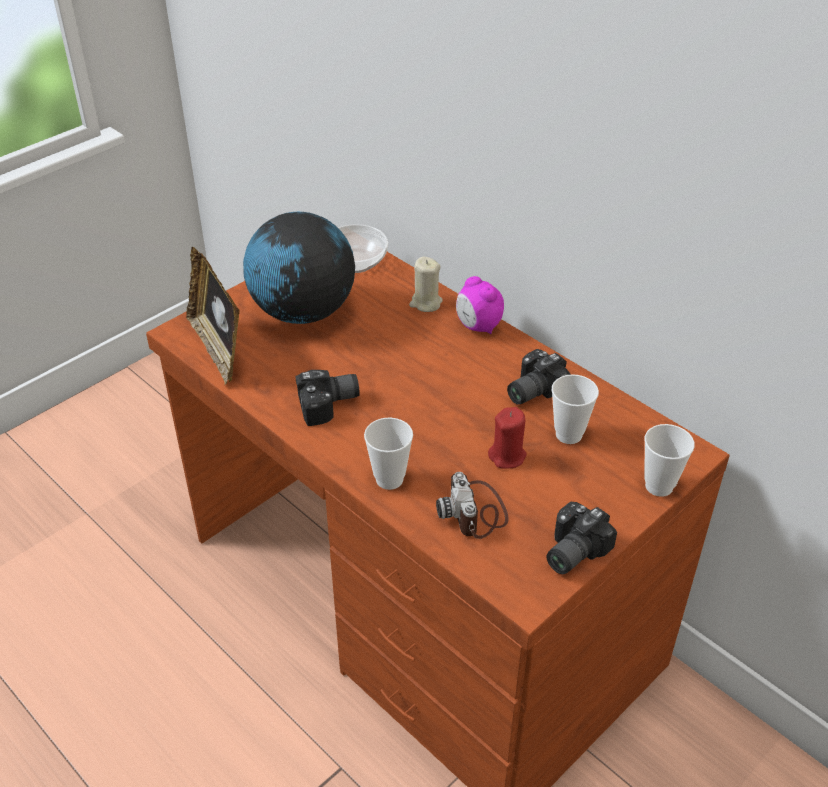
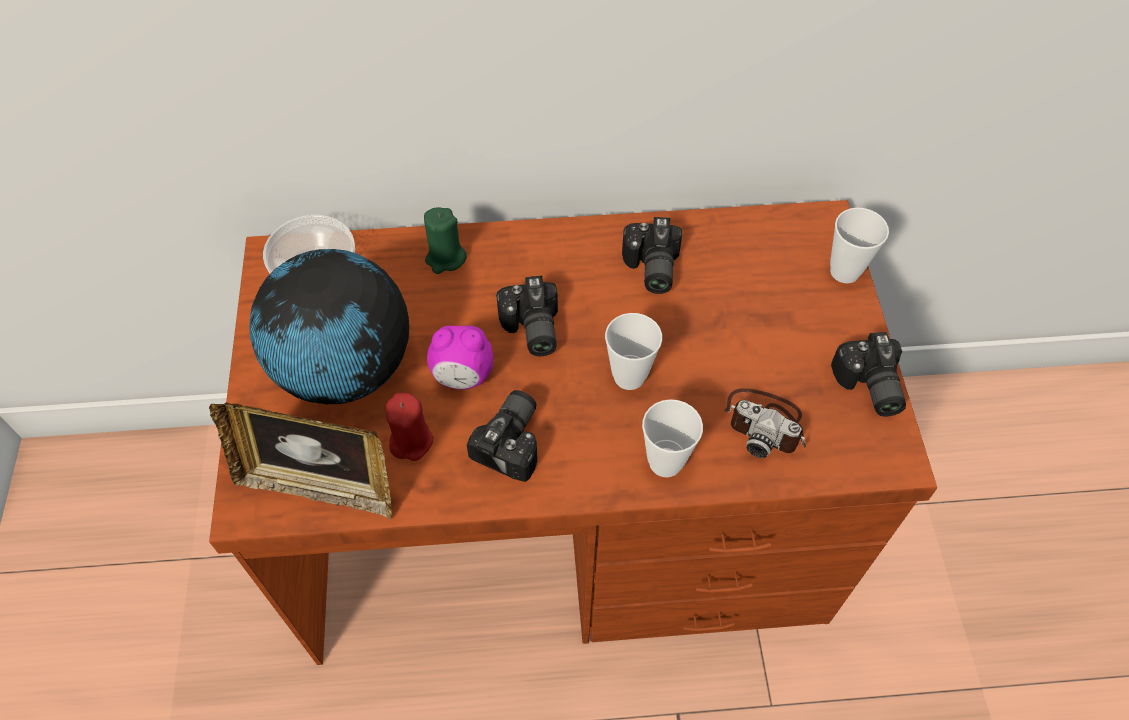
camera: 50 degrees left, 15 degrees up
(417, 366) = (530, 330): none -> camera
(425, 303) = (445, 258): beige candle -> green candle
(478, 327) = (523, 244): alarm clock -> alarm clock (463, 376)
(507, 456) = (717, 349): red candle -> red candle (411, 441)
(568, 434) = (730, 285): cup -> cup (629, 376)

